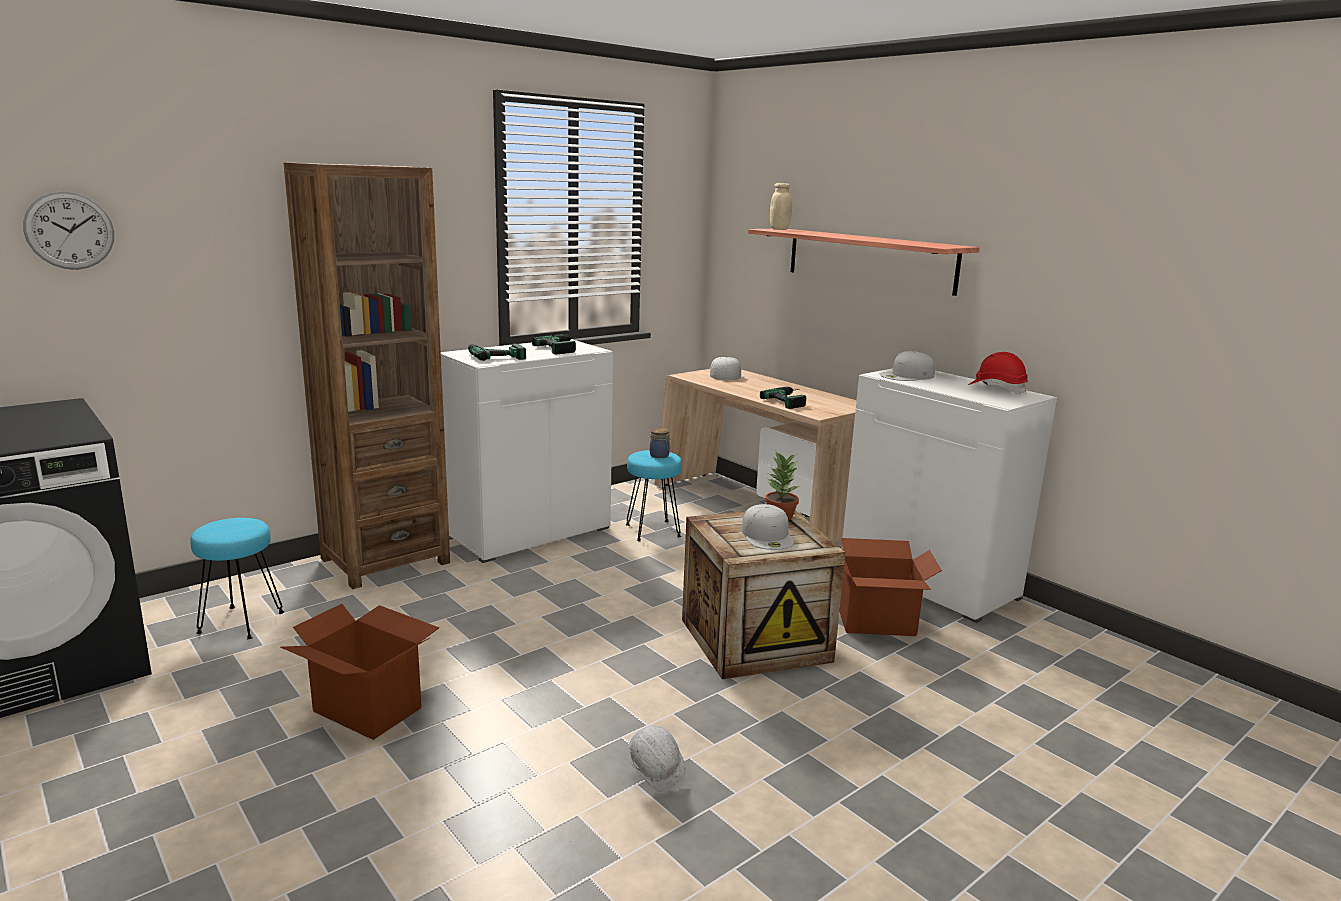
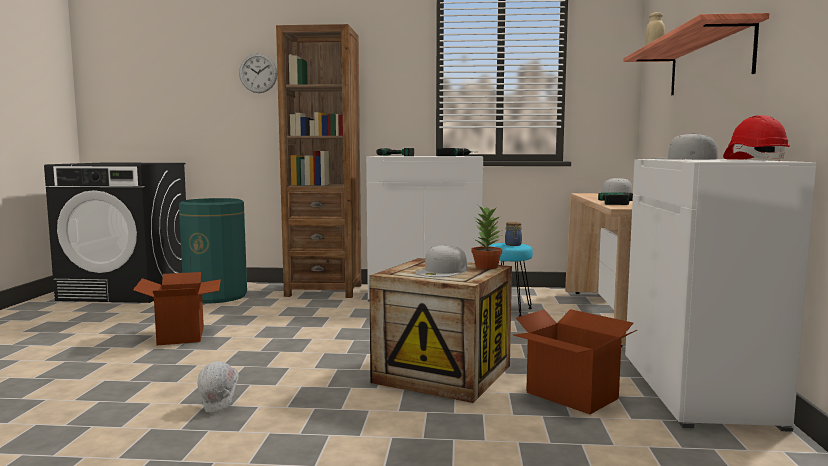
camera: 45 degrees right, 10 degrees down
(69, 231) = (191, 76): wall clock -> wall clock (258, 73)
(242, 622) = (216, 296): turquoise stool -> green trash can

